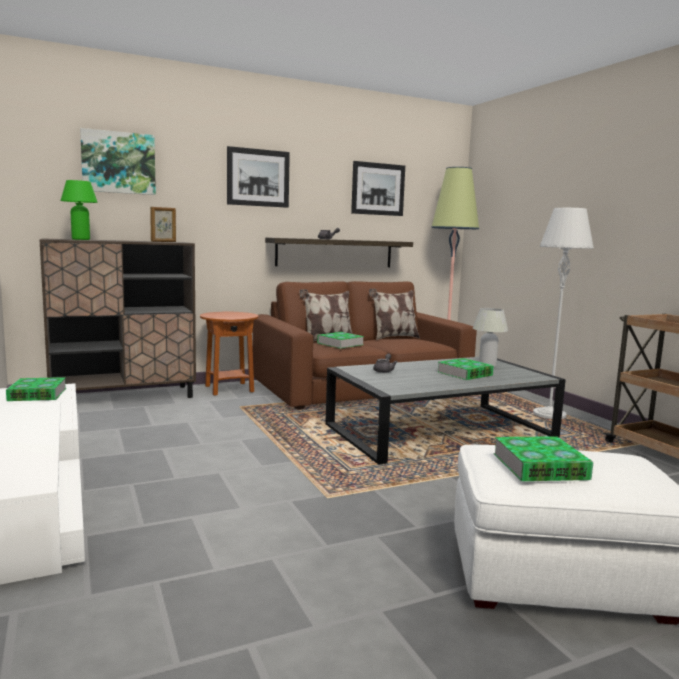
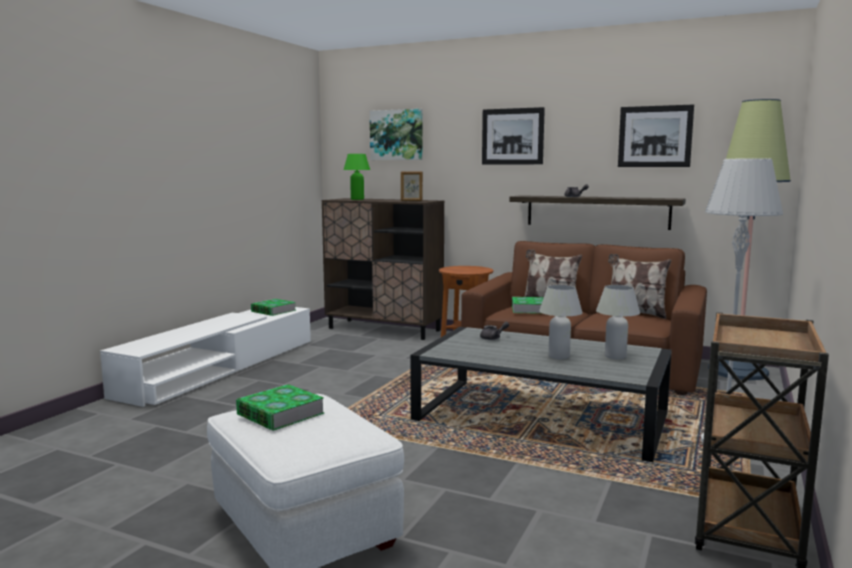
camera: 50 degrees right, 0 degrees up
(465, 373) = (559, 356): book -> white table lamp

